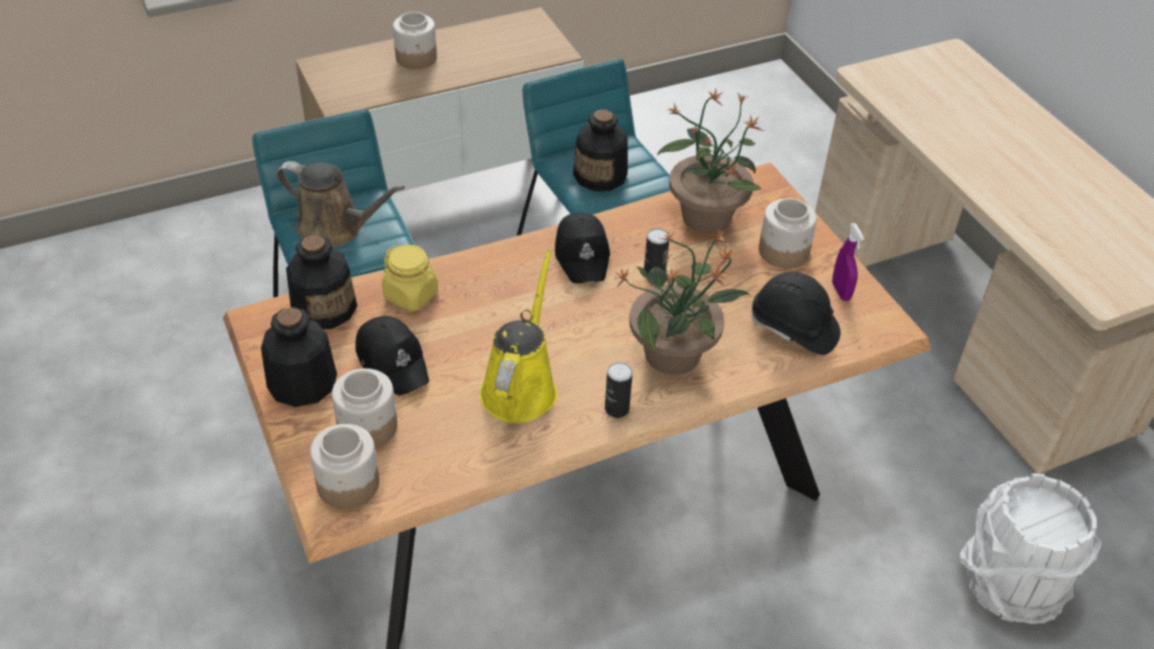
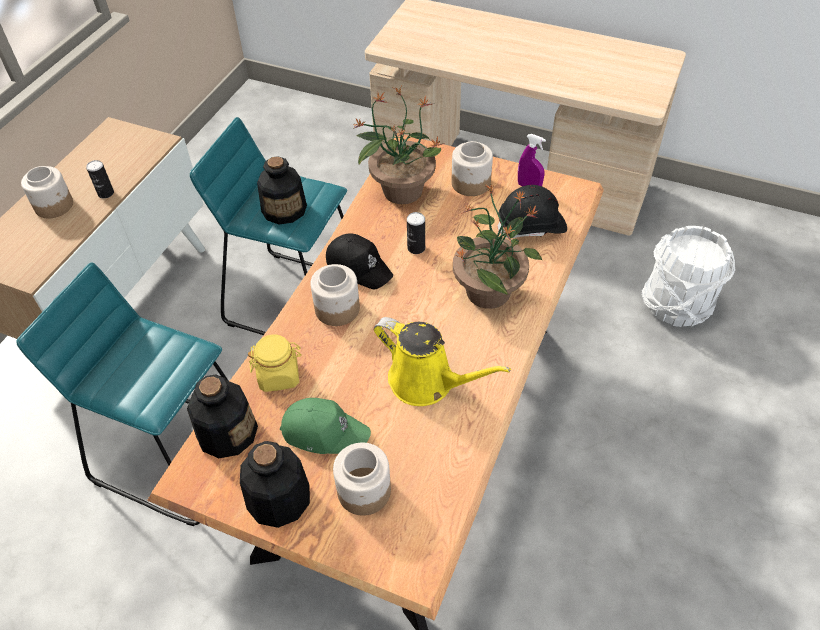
camera: 40 degrees left, 5 degrees up
(335, 229) = (138, 371): brown watering can -> none
(347, 484) = (400, 542): jar -> jar (336, 309)
(393, 361) = (324, 431): black cap -> green cap
(521, 386) = (427, 382): yellow watering can -> yellow watering can turned 150 degrees clockwise
(617, 409) = (499, 351): can -> can (106, 193)

